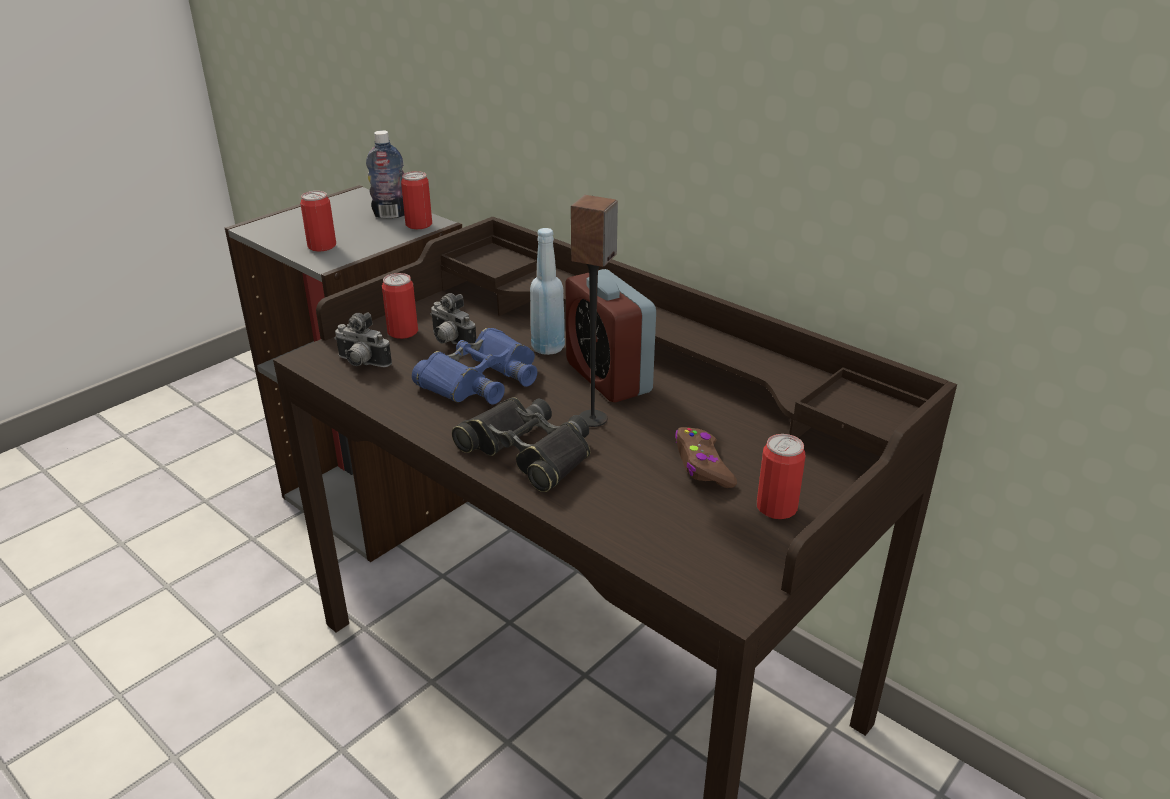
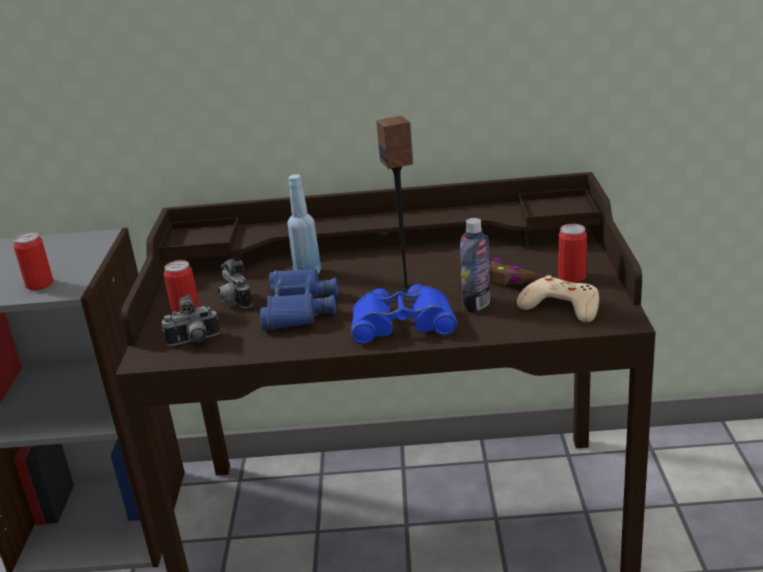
camera: 40 degrees left, 5 degrees down
(390, 215) = (54, 245): bottle -> bottle (476, 304)
(419, 224) = (94, 241): can -> none
(450, 342) = (234, 301): camera -> camera turned 60 degrees clockwise
(527, 452) = (402, 324): black binoculars -> blue binoculars
(608, 377) = (375, 269): alarm clock -> none
(701, 535) = (561, 306): none -> beige game controller

